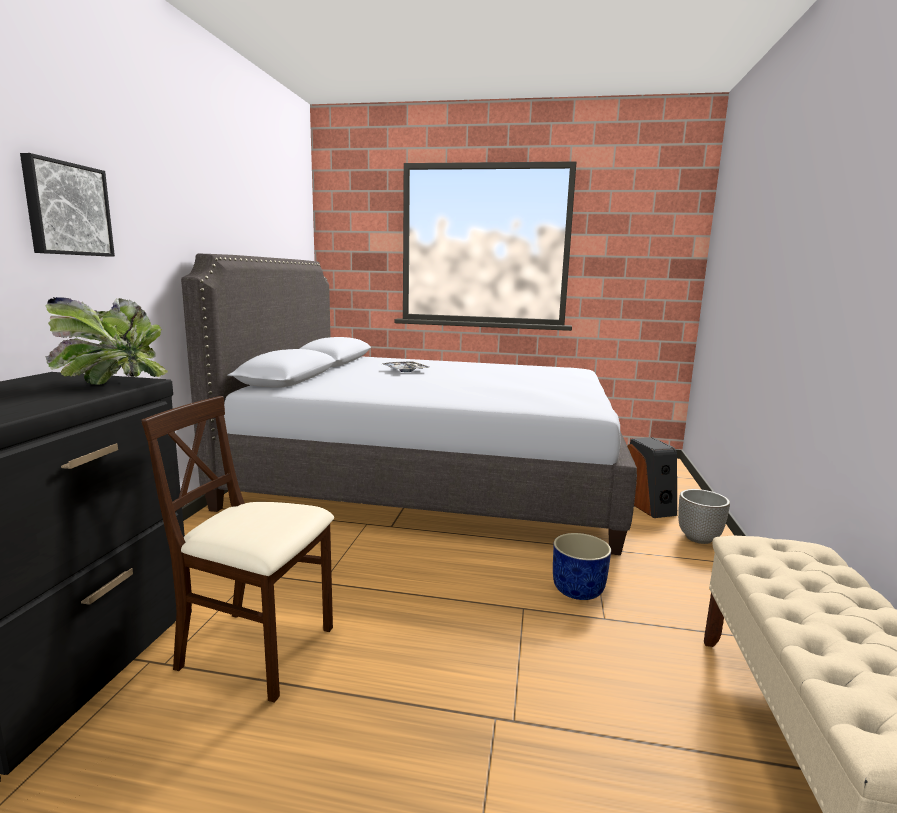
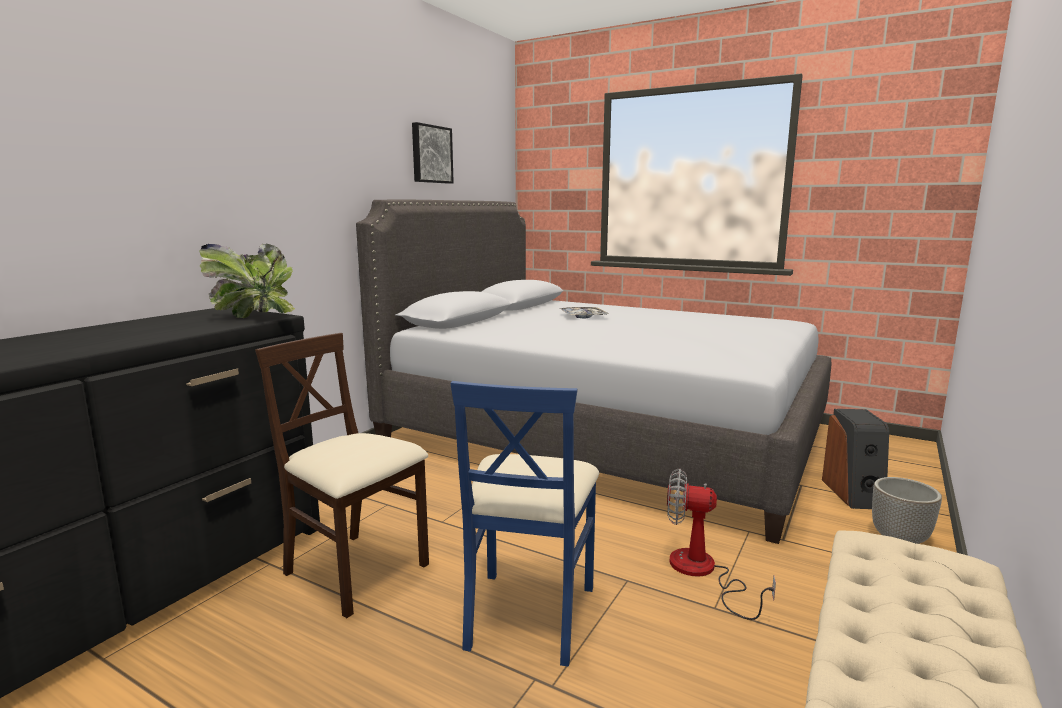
camera: 20 degrees right, 0 degrees up
(67, 209) = (247, 167): picture -> picture (431, 154)
(455, 657) = (528, 614): none -> blue chair
(578, 590) = (702, 573): blue planter -> fan

